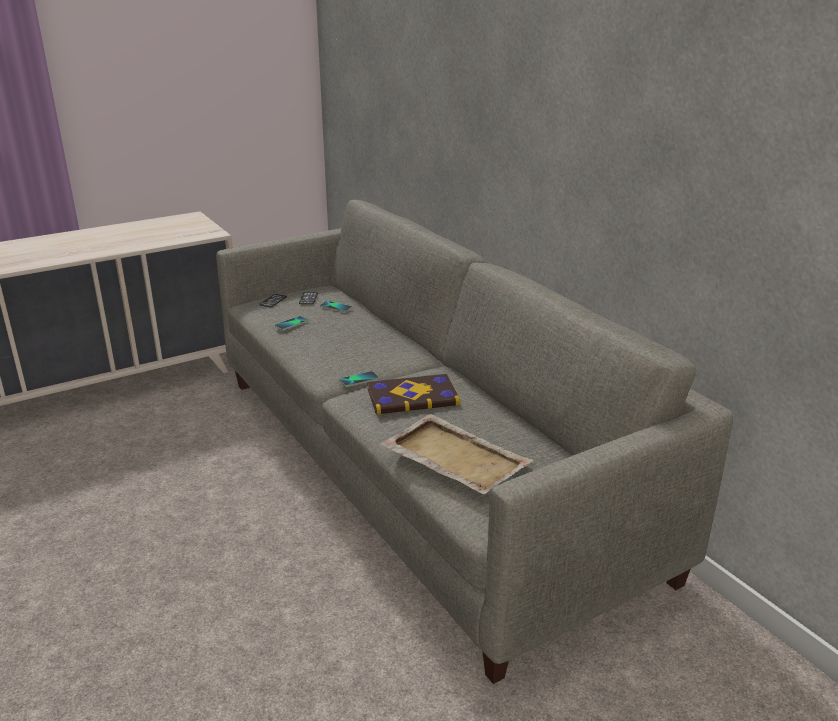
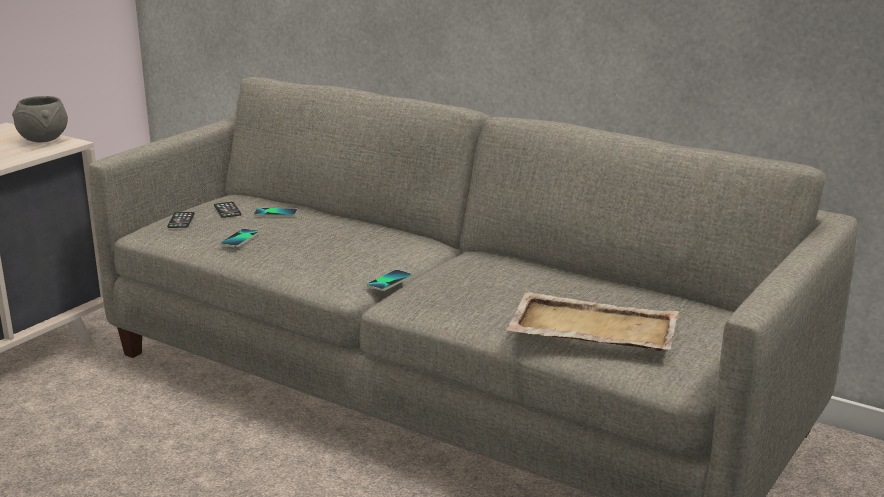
camera: 25 degrees left, 5 degrees down
(204, 229) = (44, 140): none -> grey bowl
(412, 396) = (476, 283): book -> none

